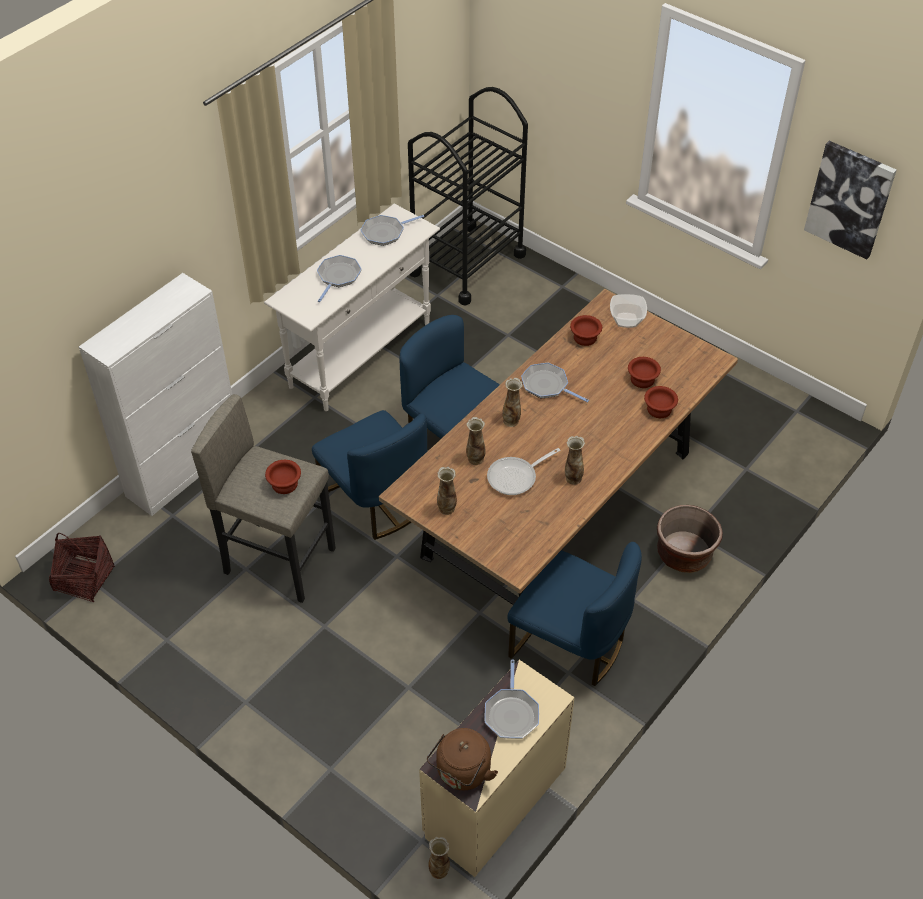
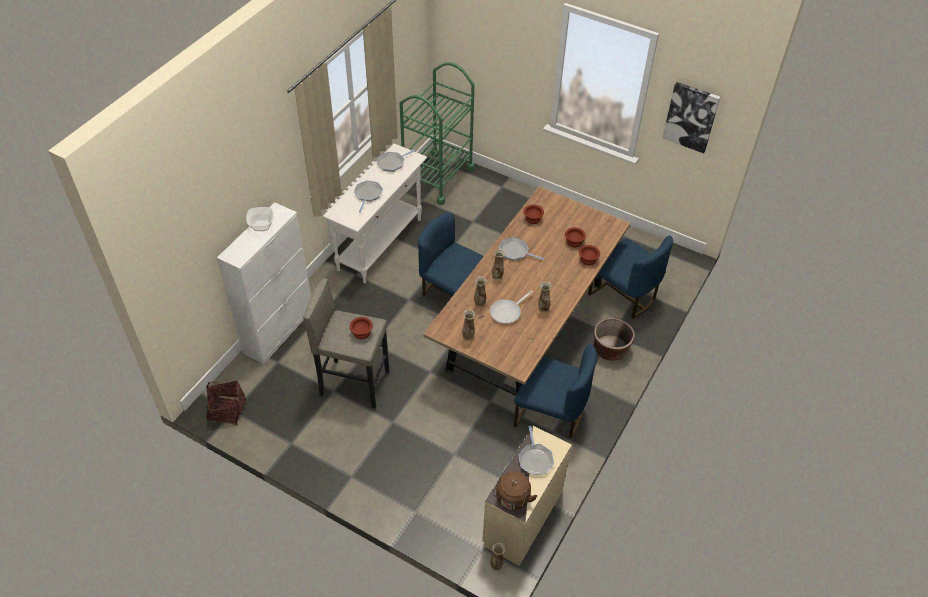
camera: 10 degrees left, 0 degrees up
(375, 501) = (409, 338): blue chair -> blue chair (624, 295)
(467, 264) = (437, 178): black cart -> green cart
(626, 320) = (556, 205): bowl -> bowl (261, 225)

